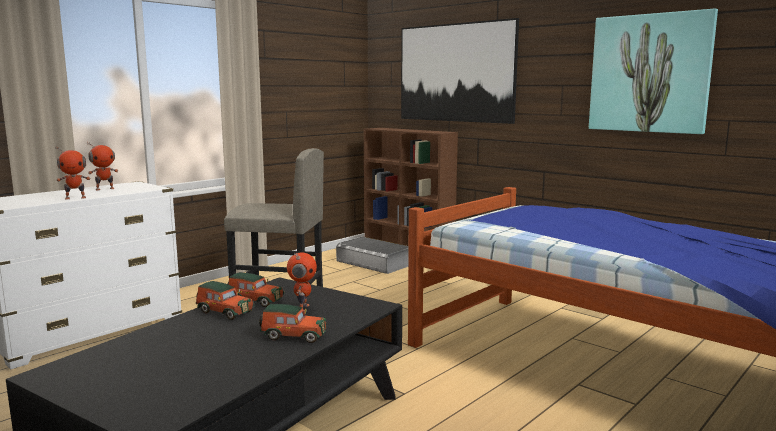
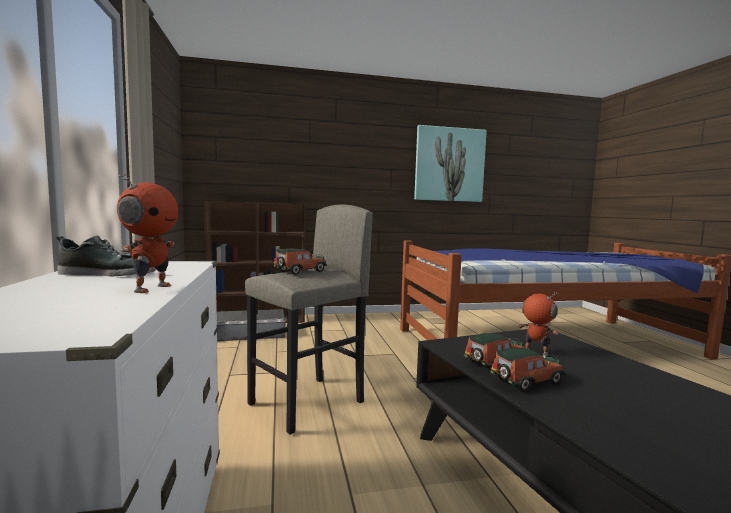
camera: 55 degrees left, 5 degrees down
(105, 189) = (108, 273): toy robot -> shoe
(292, 335) = (618, 370): toy car -> toy car (299, 272)
(455, 73) = (296, 153): picture -> none

